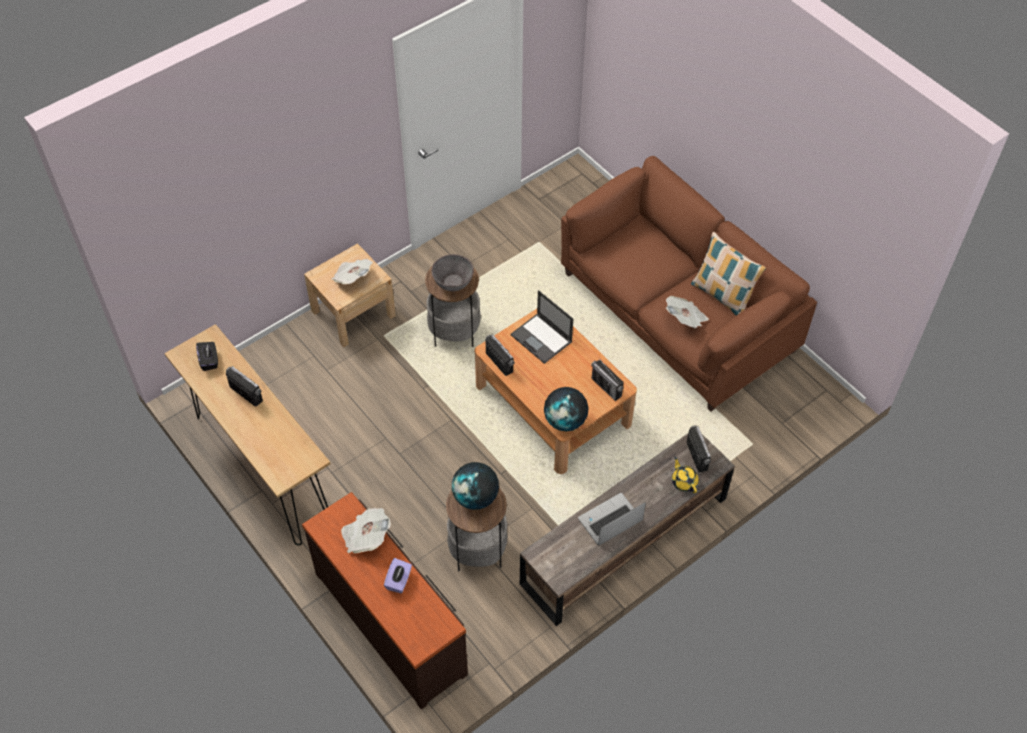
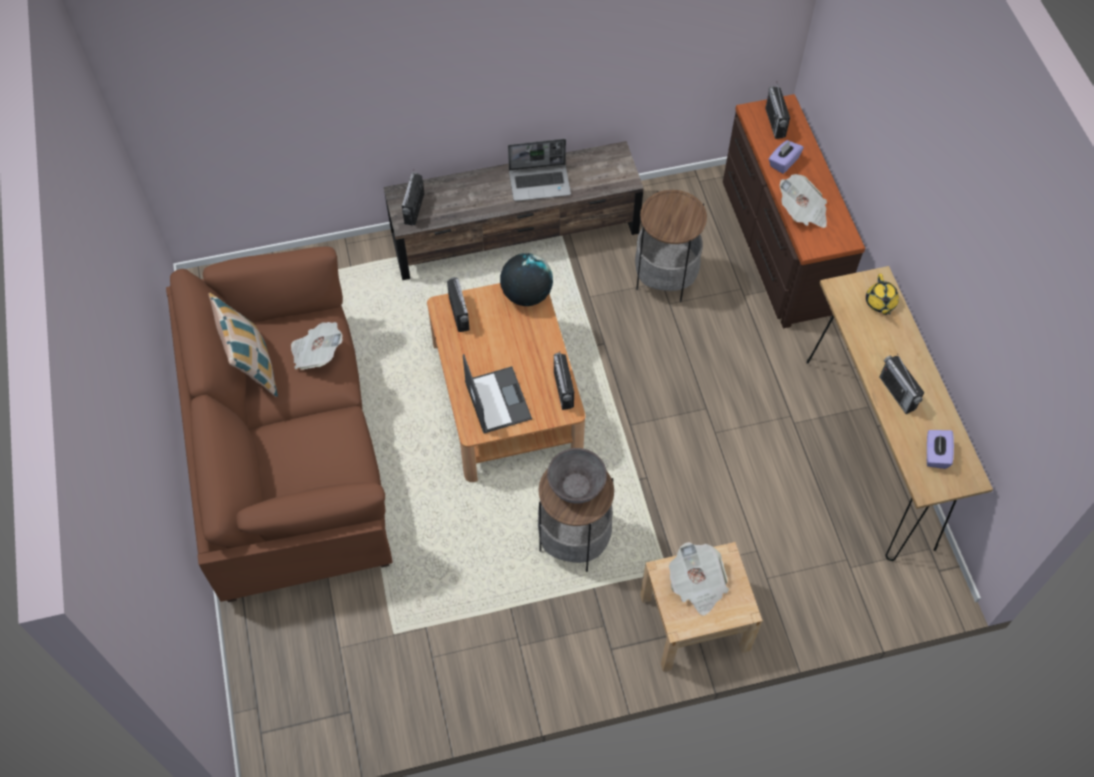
camera: 155 degrees left, 5 degrees up
(209, 361) = (935, 454): black tissue box -> purple tissue box
(421, 622) = (775, 122): none -> radio
(476, 497) = (670, 222): globe -> none
(684, 481) = (444, 190): yellow teapot -> yellow teapot (880, 303)

